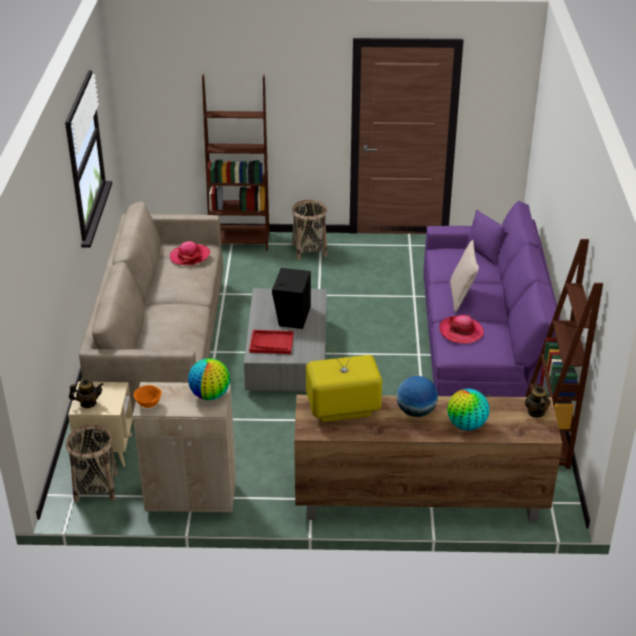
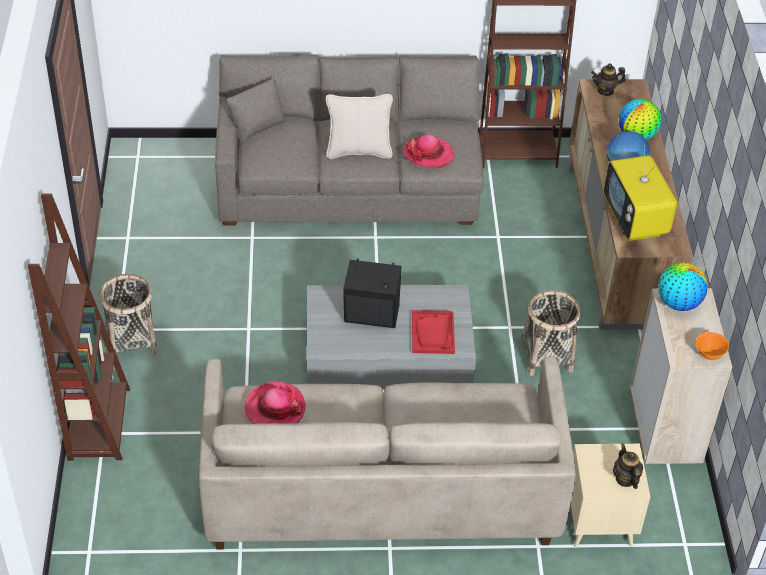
camera: 95 degrees left, 10 degrees up
(96, 487) = (666, 523): basket -> basket (546, 357)
(483, 342) = (349, 183): purple sofa -> grey sofa

